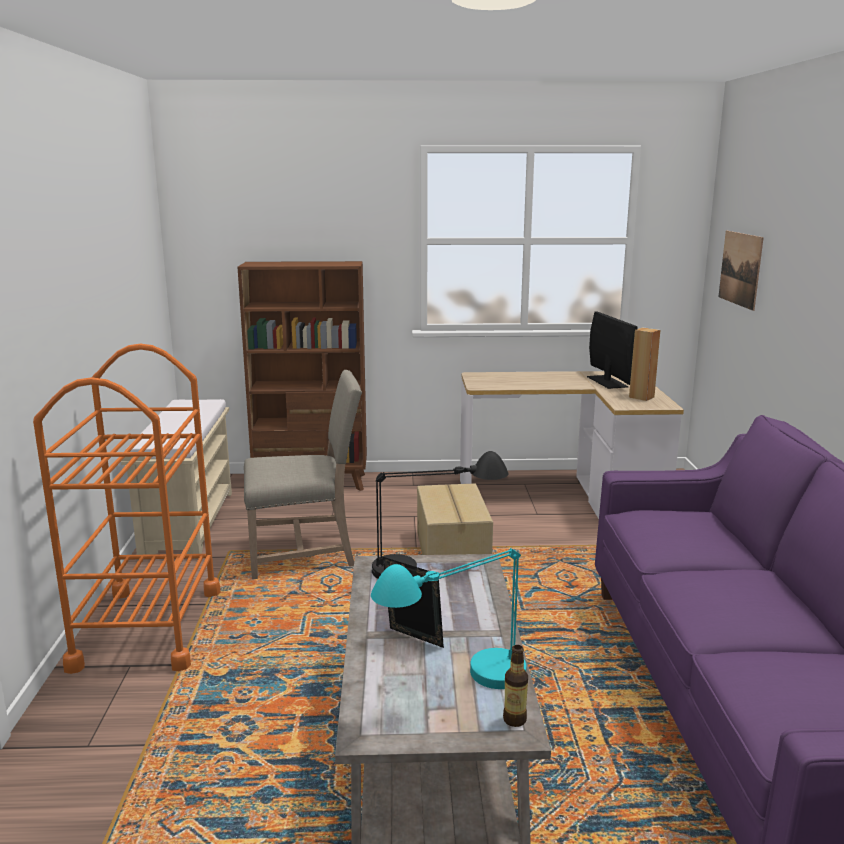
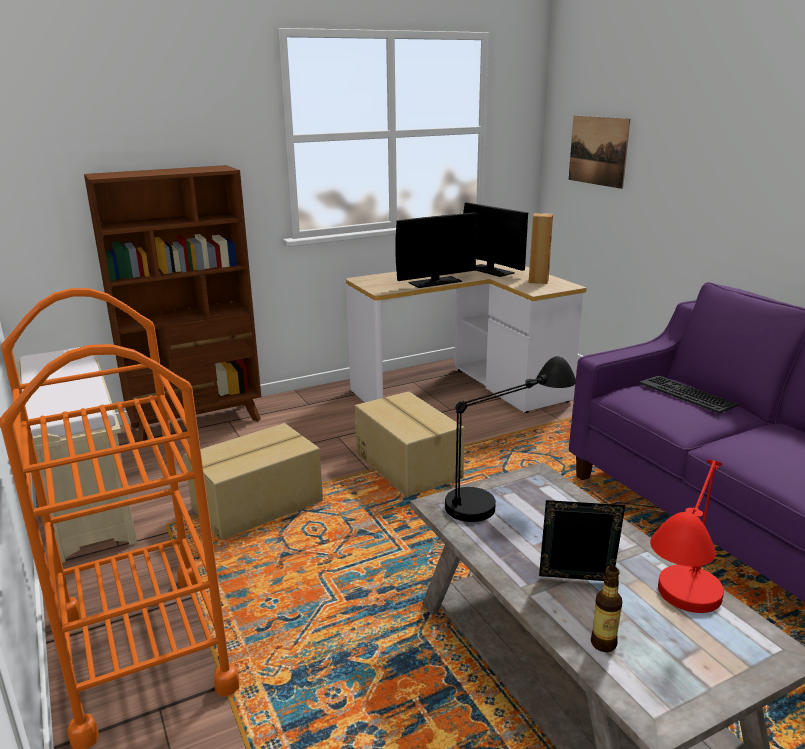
camera: 25 degrees left, 5 degrees up
(305, 554) = (259, 505): beige chair -> cardboard box
(457, 689) = (678, 625): turquoise table lamp -> red table lamp
(514, 720) = (764, 641): bottle -> bottle (603, 643)
(538, 385) = (435, 282): none -> monitor
(697, 526) = (687, 394): none -> keyboard

